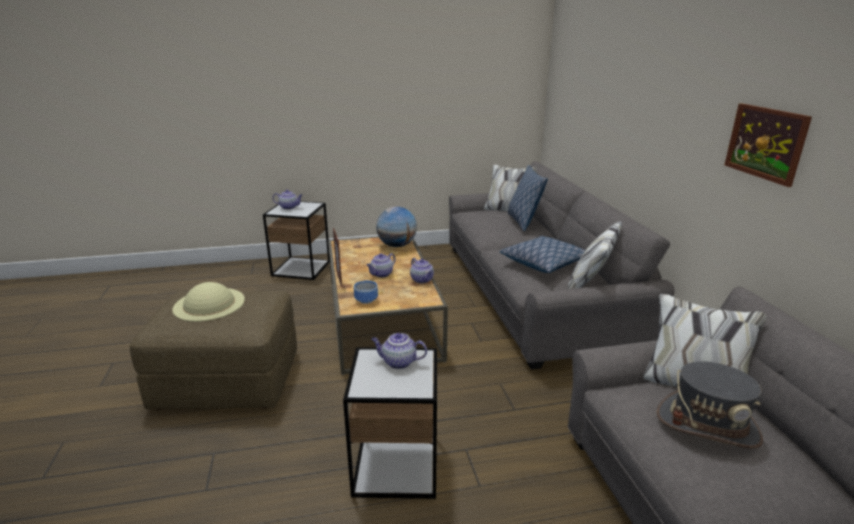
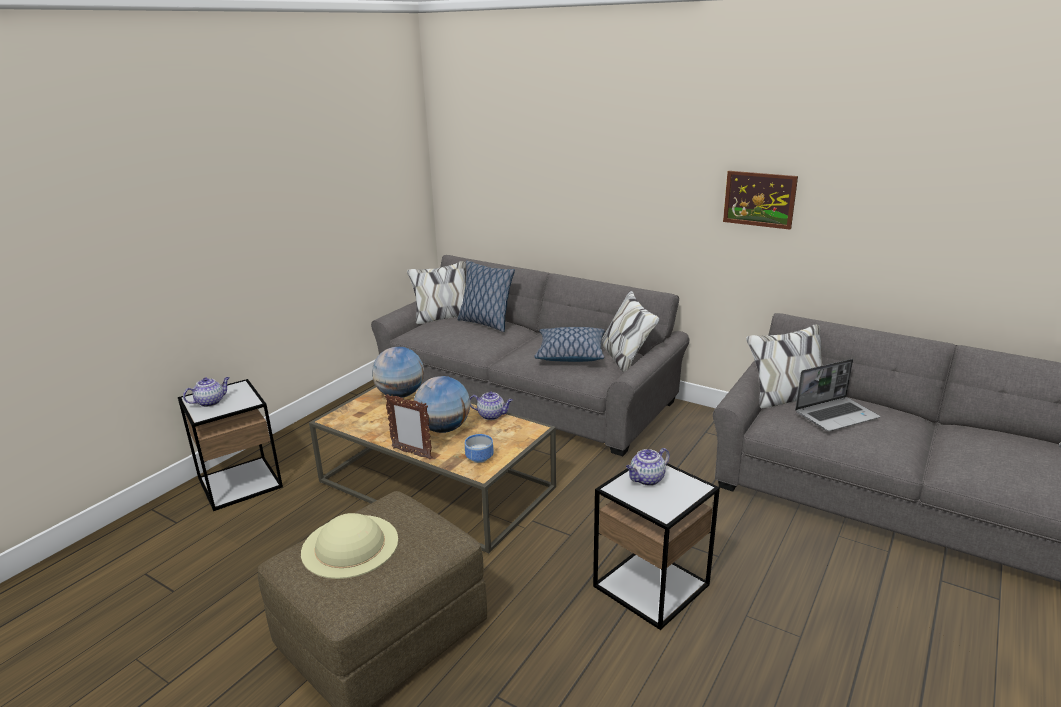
camera: 45 degrees left, 0 degrees up
(381, 274) = (444, 429): teapot -> globe
(707, 425) = (836, 415): grey hat -> laptop

